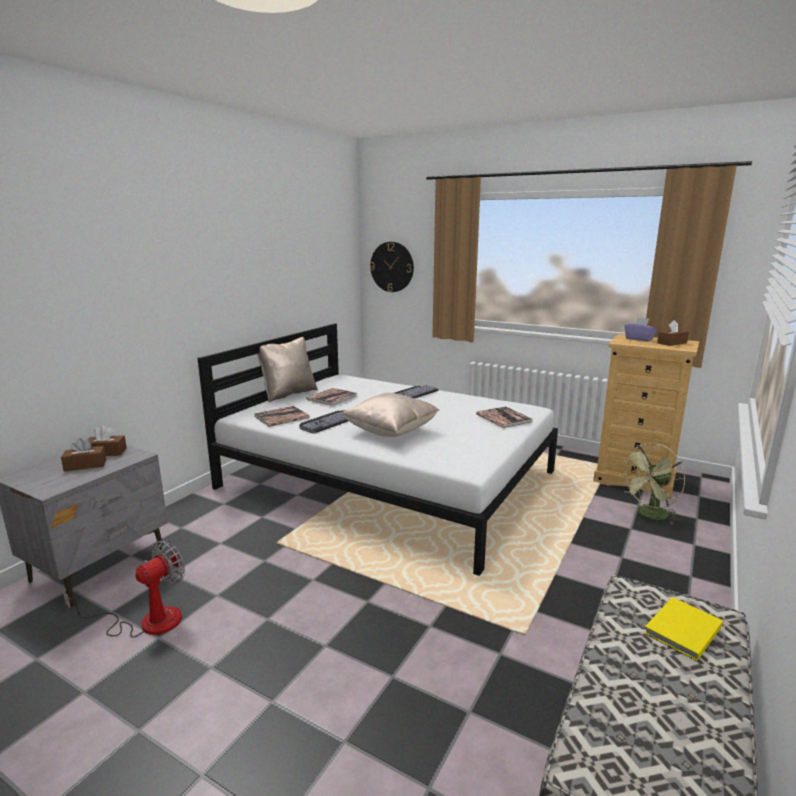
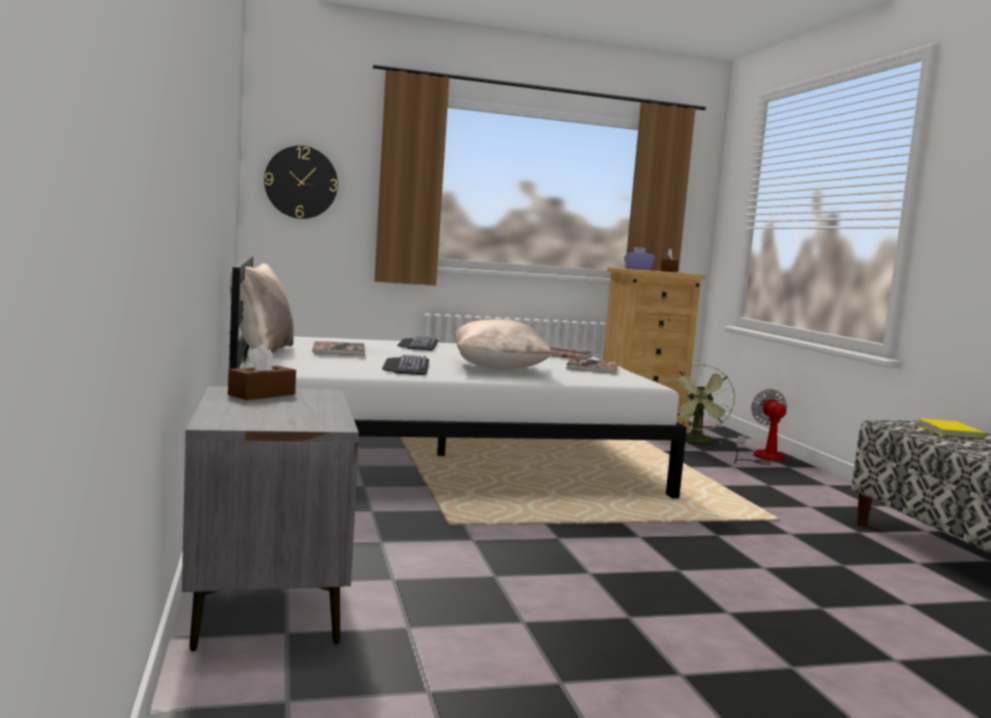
camera: 45 degrees left, 10 degrees down
(85, 465) = (282, 405): brown tissue box -> none
(147, 621) = (476, 617): fan -> fan (763, 458)
(281, 417) = (334, 367): book -> book (592, 367)

